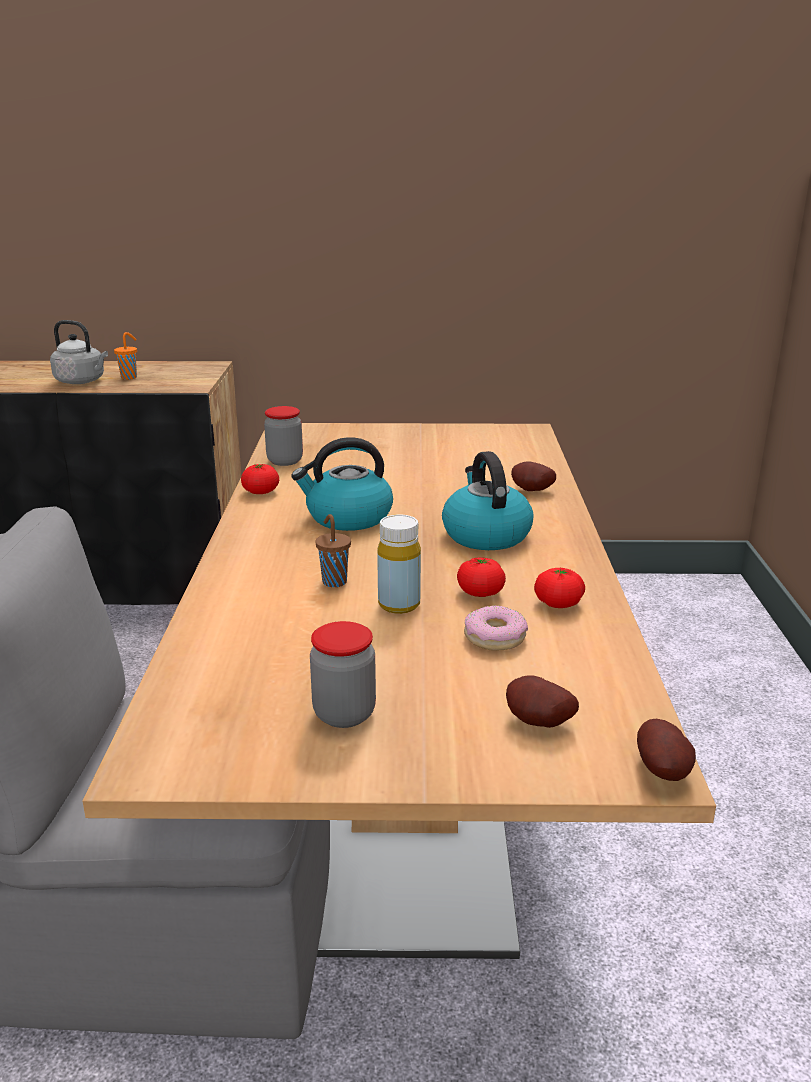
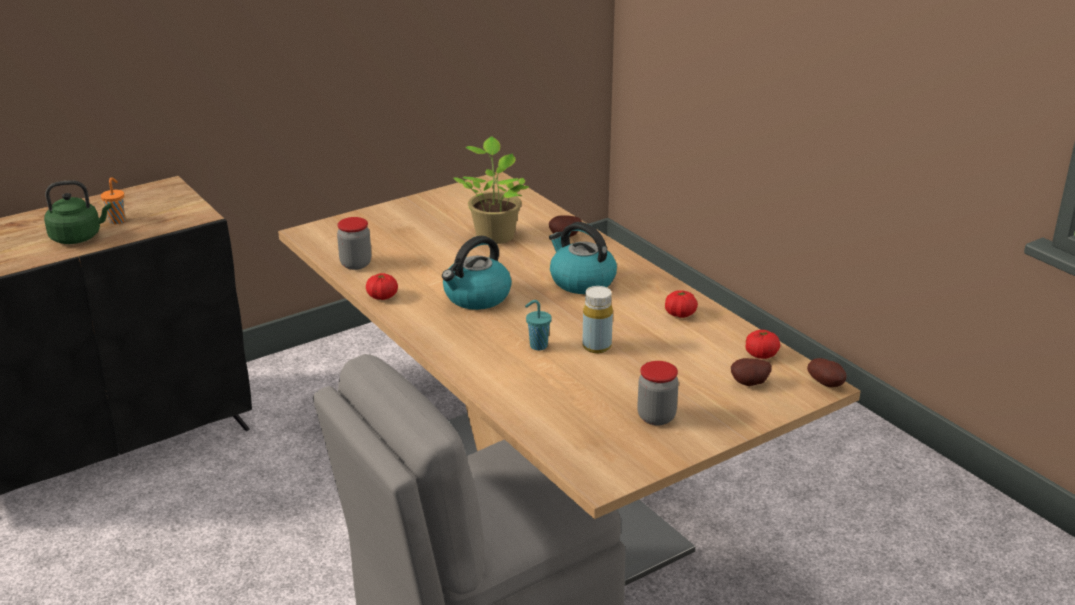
camera: 35 degrees left, 5 degrees up
(82, 381) = (79, 237): grey kettle -> green kettle
(334, 581) = (537, 346): brown cup -> turquoise cup
(457, 470) = (494, 234): none -> potted plant
(480, 592) = (630, 322): tomato -> tomato (761, 355)
(494, 637) = (673, 347): donut -> none

